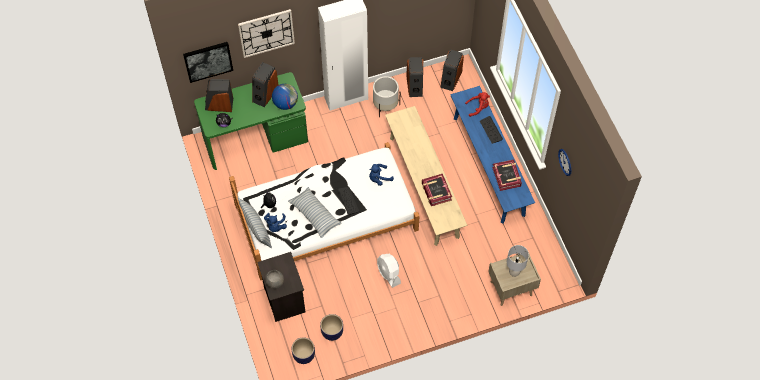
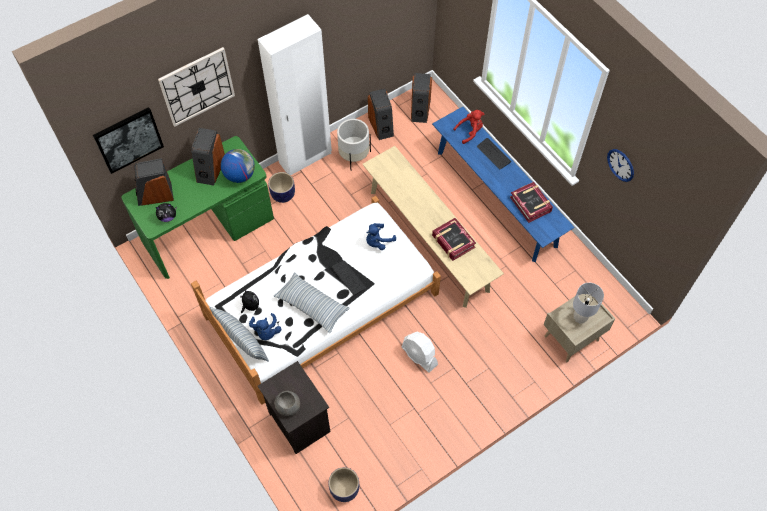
camera: 15 degrees left, 0 degrees up
(332, 332) = (371, 449): planter -> planter (283, 195)

